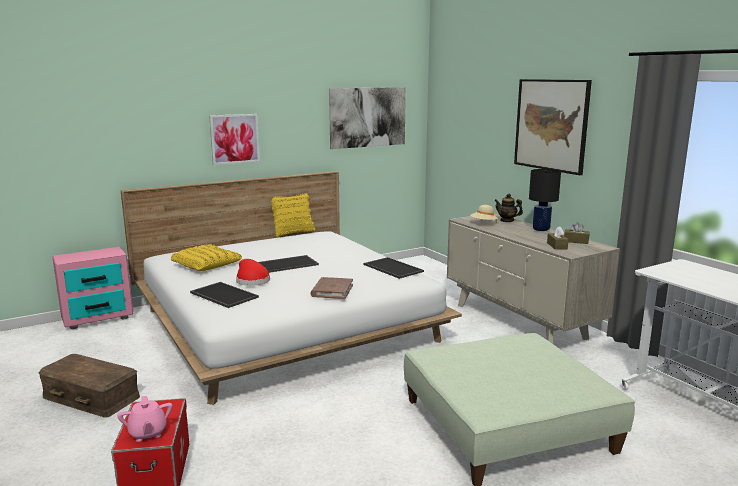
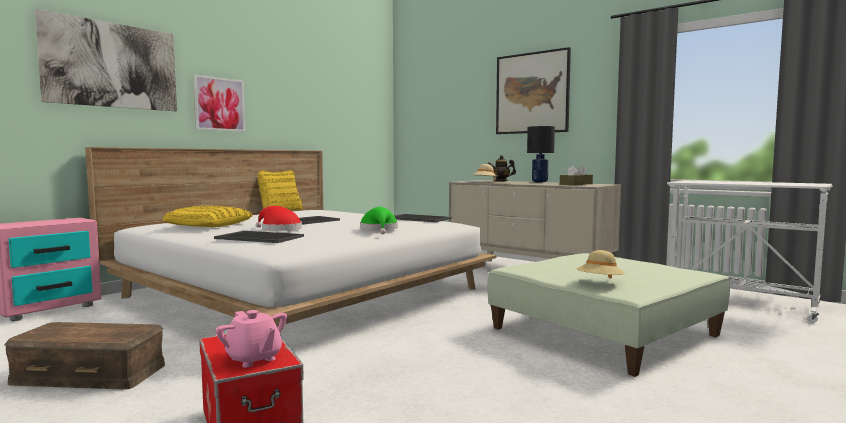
camera: 20 degrees left, 10 degrees down
(332, 290) = (379, 230): brown book -> green hat
(368, 117) = (345, 101): picture -> picture (112, 65)
(476, 392) = (600, 282): none -> beige hat

